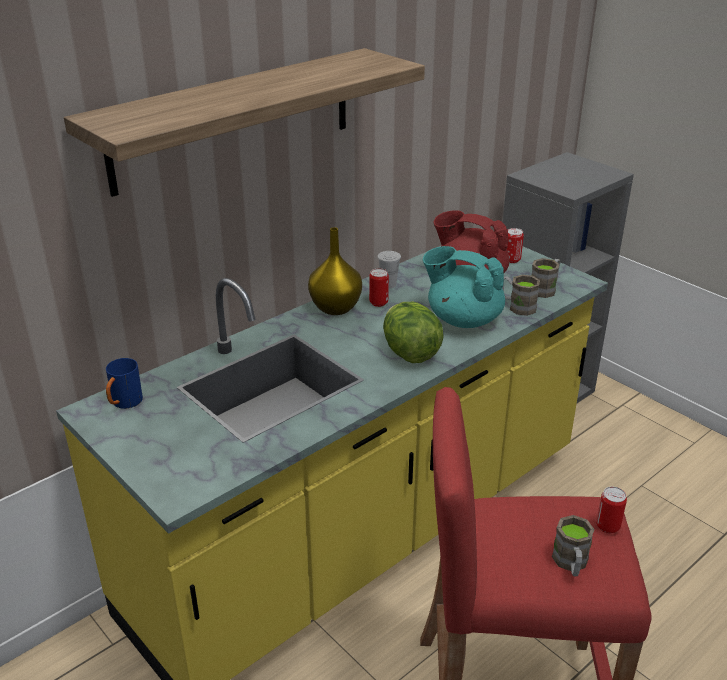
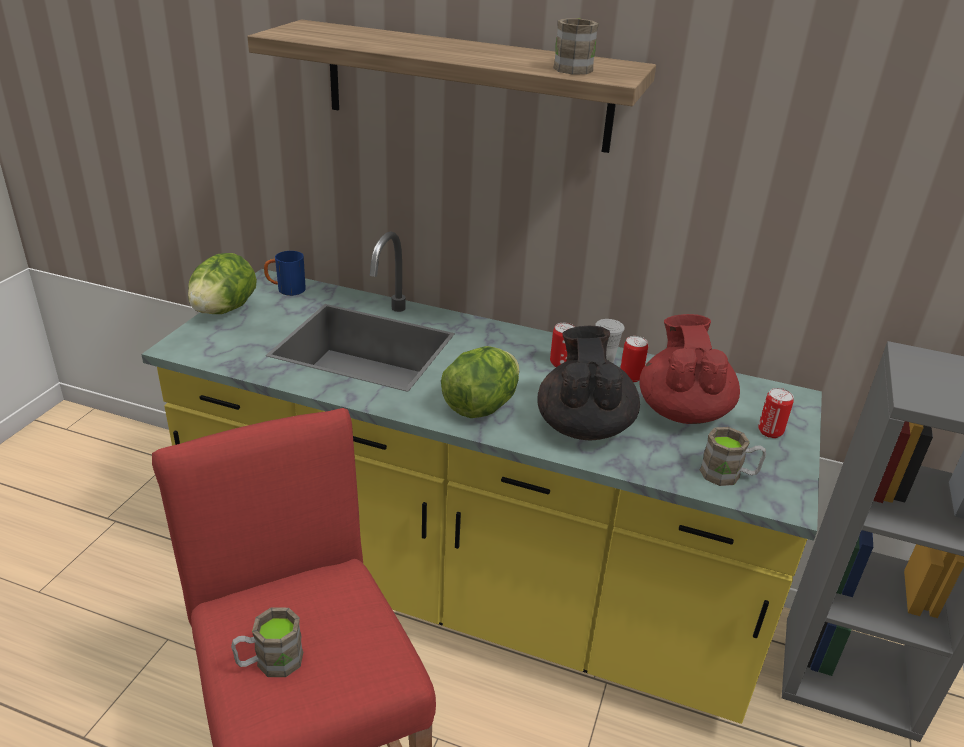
camera: 60 degrees right, 0 degrees up
(125, 451) = (224, 310): none -> lettuce
(335, 308) = (523, 342): yellow vase -> none
(463, 319) = (584, 426): turquoise teapot -> black teapot
(517, 306) = (657, 460): brown mug -> brown mug (573, 67)
(607, 526) = (353, 685): can -> can (630, 377)

